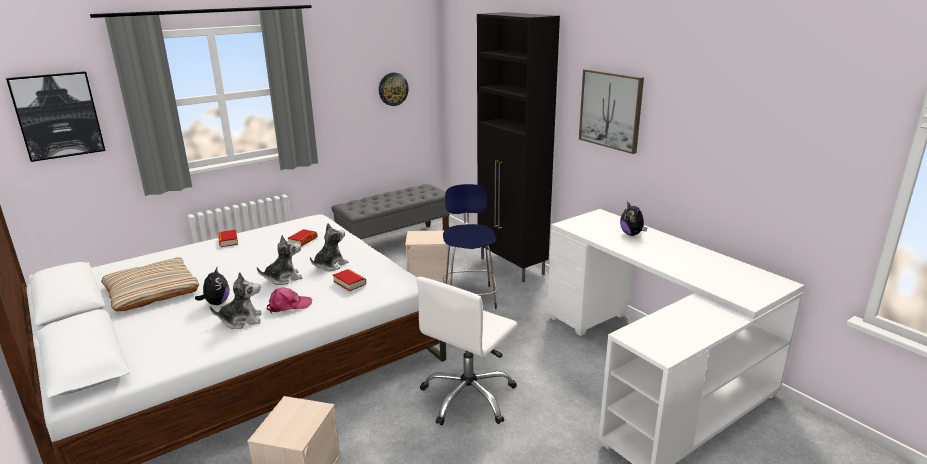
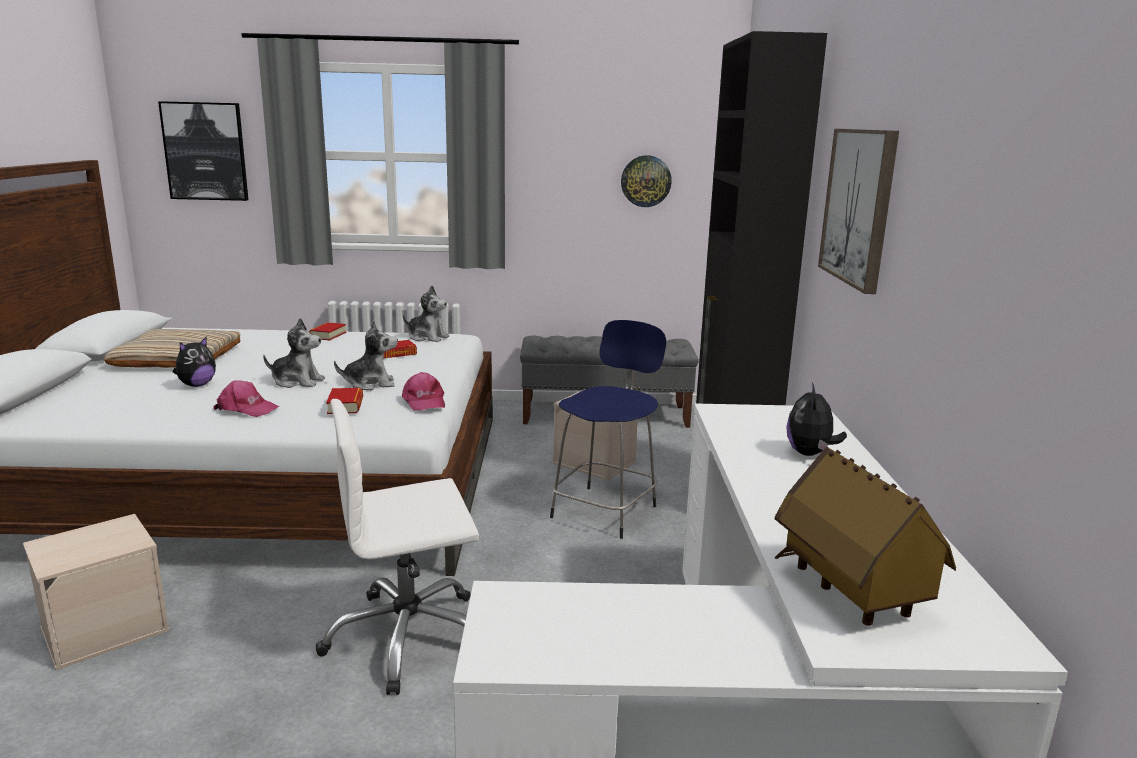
camera: 35 degrees right, 5 degrees down
(241, 320) = (180, 408): plush toy -> plush toy (427, 337)
(383, 265) = (423, 401): none -> pink cap
(727, 284) = (850, 593): none -> toy house

